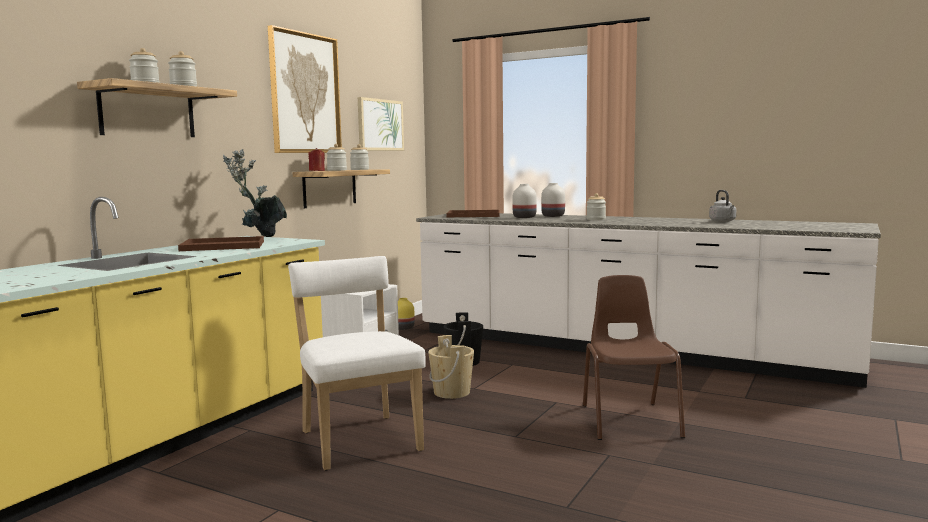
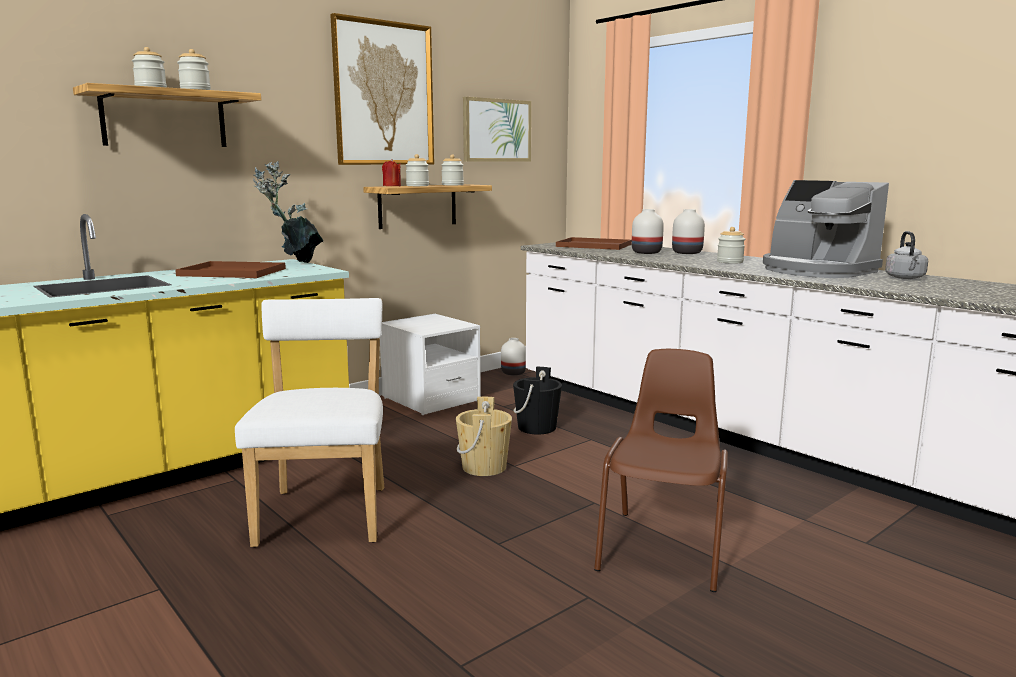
camera: 20 degrees right, 5 degrees up
(404, 328) = (514, 373): yellow vase -> white vase
(662, 221) = (816, 271): none -> coffee machine

